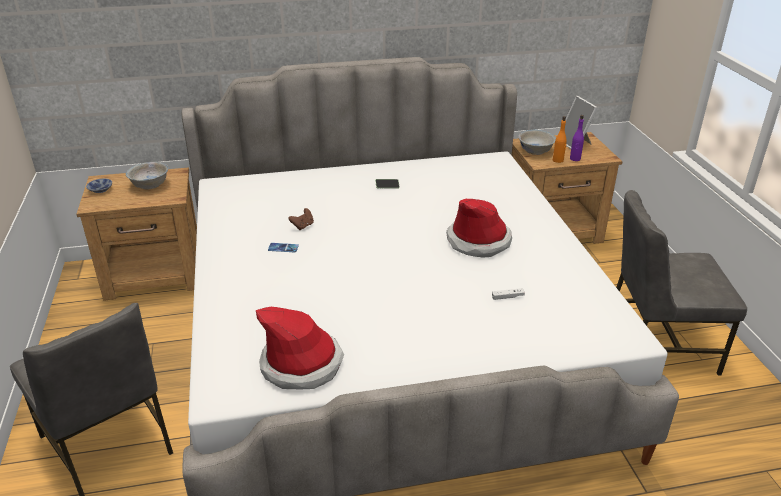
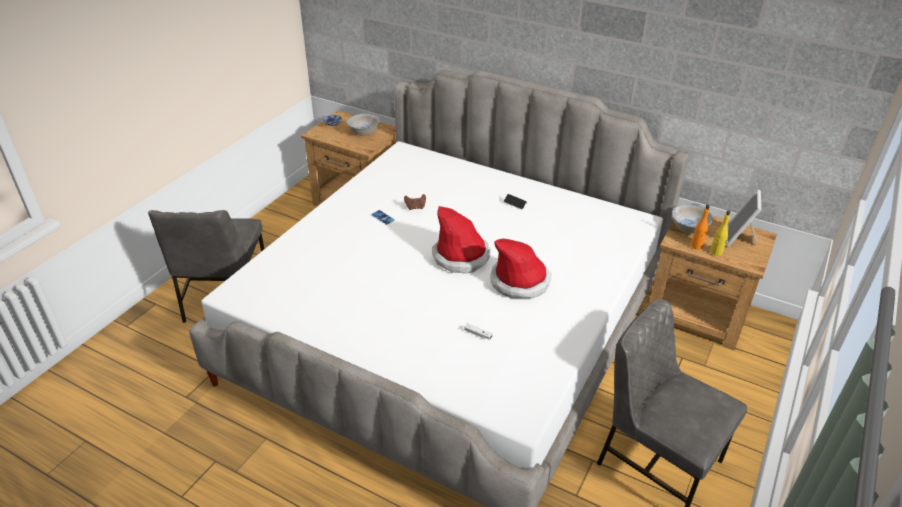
camera: 40 degrees right, 5 degrees up
(302, 364) = (293, 301): hat -> hat (461, 257)
(575, 159) = (716, 252): purple bottle -> yellow bottle

